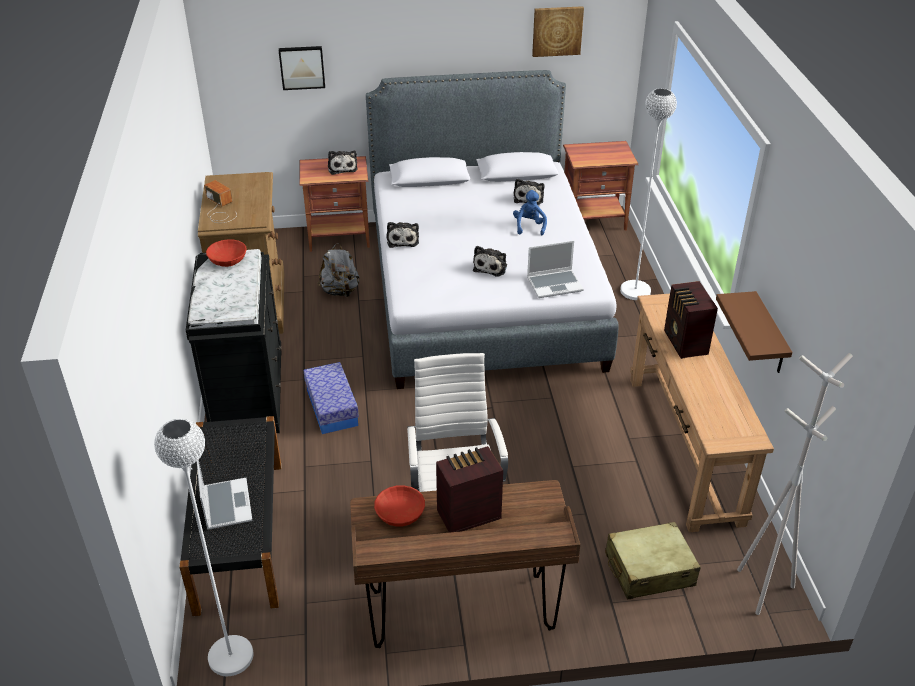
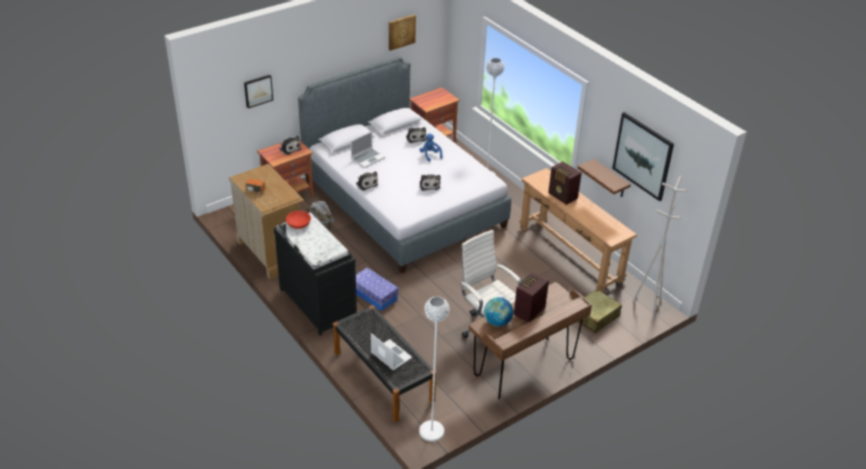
camera: 30 degrees left, 0 degrees up
(400, 513) = (497, 322): red bowl -> globe
(555, 284) = (471, 185): laptop -> laptop (368, 158)
(815, 301) = (643, 156): none -> picture

